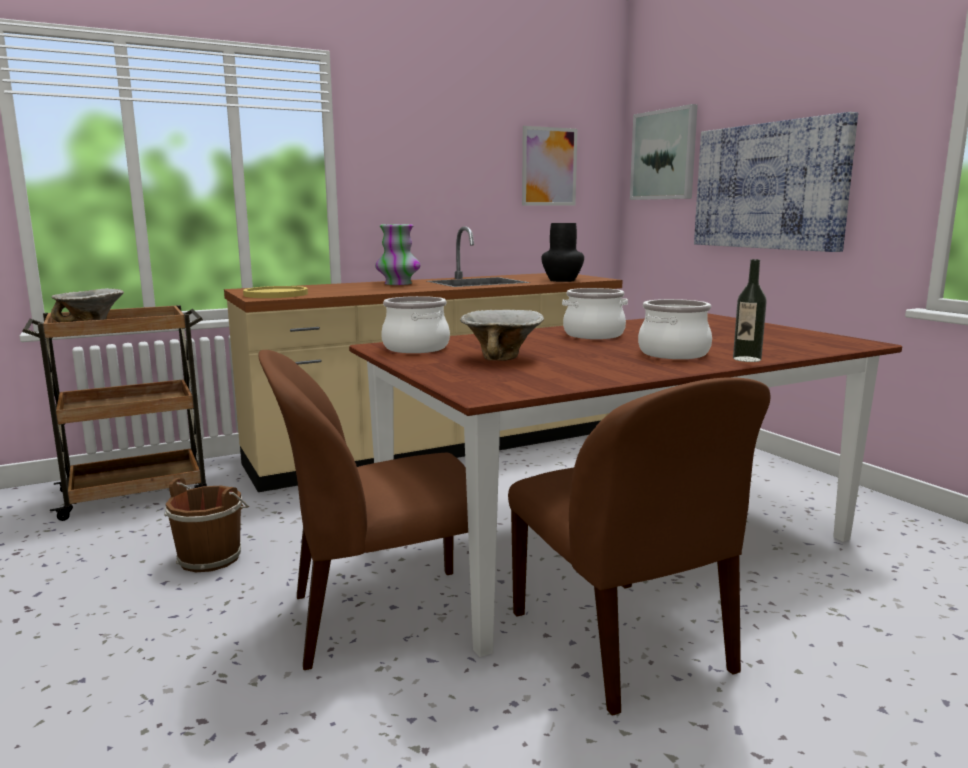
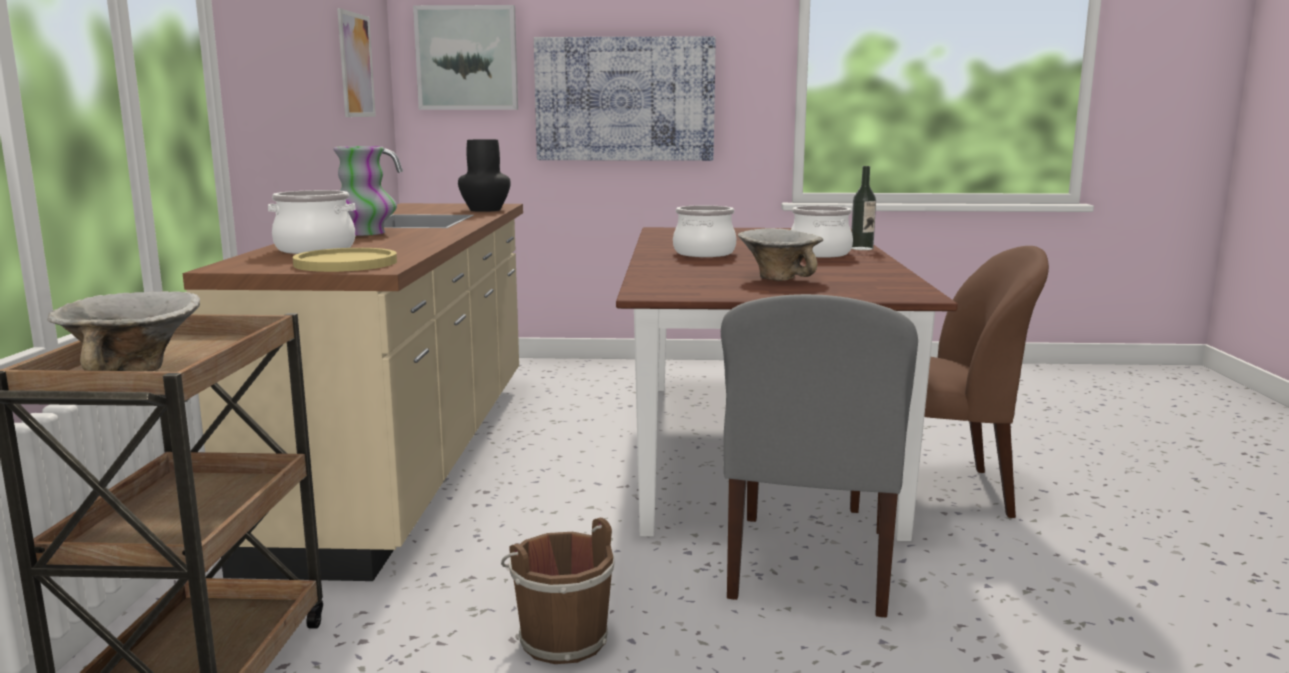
camera: 60 degrees left, 0 degrees up
(381, 617) = (810, 566): brown chair -> grey chair
(416, 348) = (683, 287): cooking pot -> cooking pot (315, 249)

